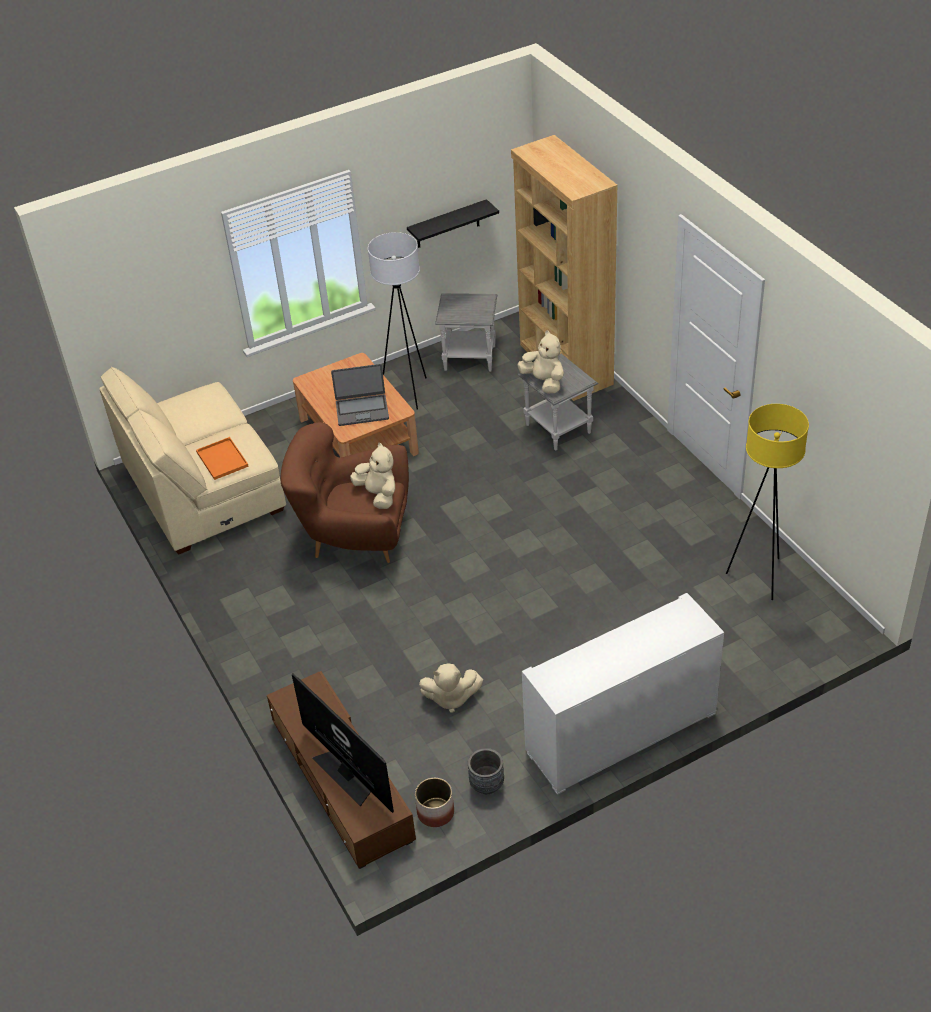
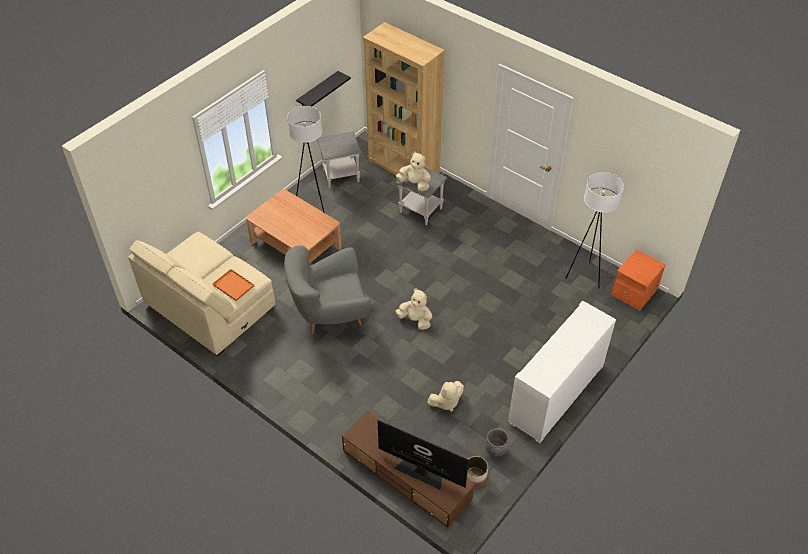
camera: 25 degrees left, 5 degrees up
(354, 537) = (330, 314): brown armchair -> grey armchair
(362, 410) = (304, 228): laptop -> none
(378, 495) = (346, 283): beige plush toy -> beige plush toy (415, 320)
(759, 576) = (584, 275): yellow floor lamp -> white floor lamp
(827, 620) = (634, 292): none -> orange nightstand

